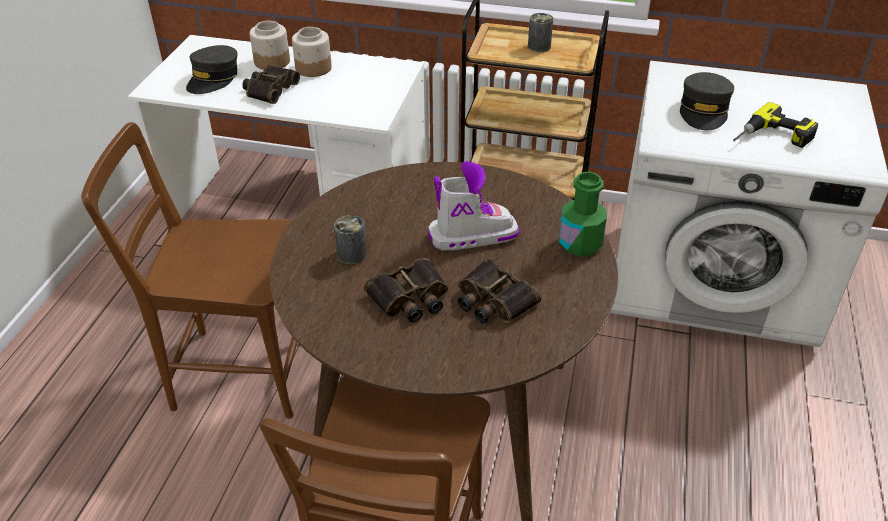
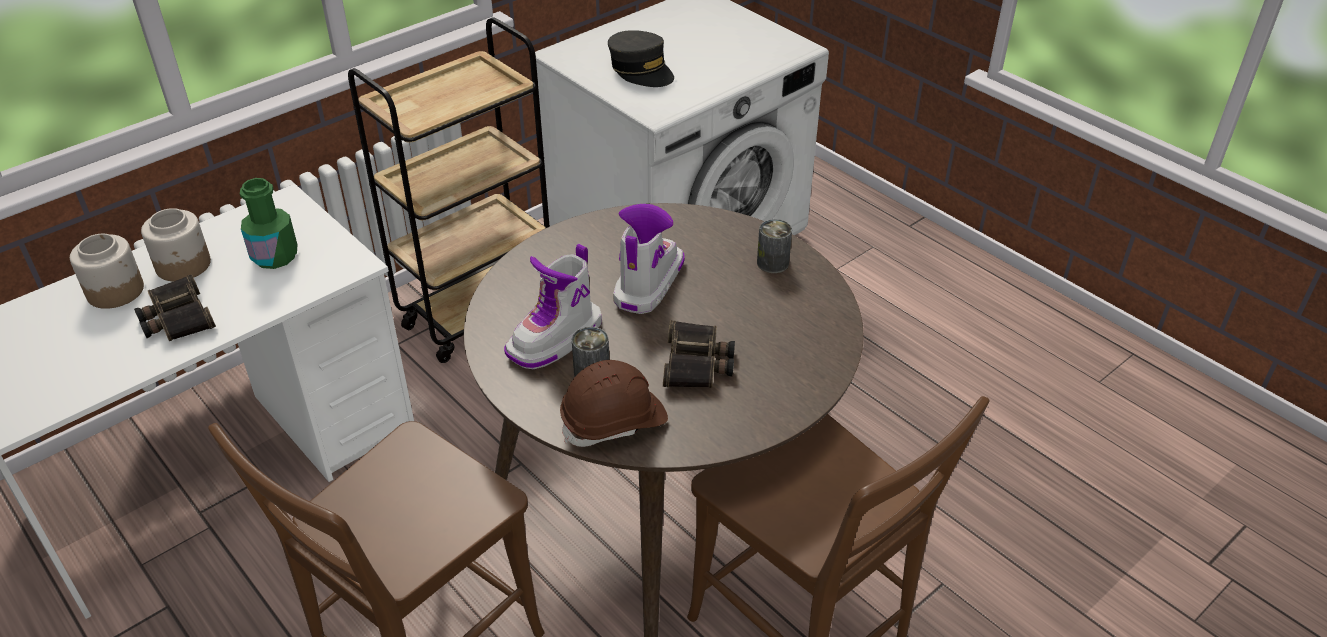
camera: 55 degrees left, 0 degrees up
(213, 79) = (76, 356): grey cap -> none
(314, 287) = (614, 422): none -> brown hard hat
(371, 223) = (556, 339): none -> boot
(492, 300) = (750, 314): binoculars -> none
(539, 47) = (448, 90): can -> can (772, 263)
(580, 244) = (726, 229): green bottle -> green bottle (275, 256)
(772, 138) = (718, 62): power drill -> none

